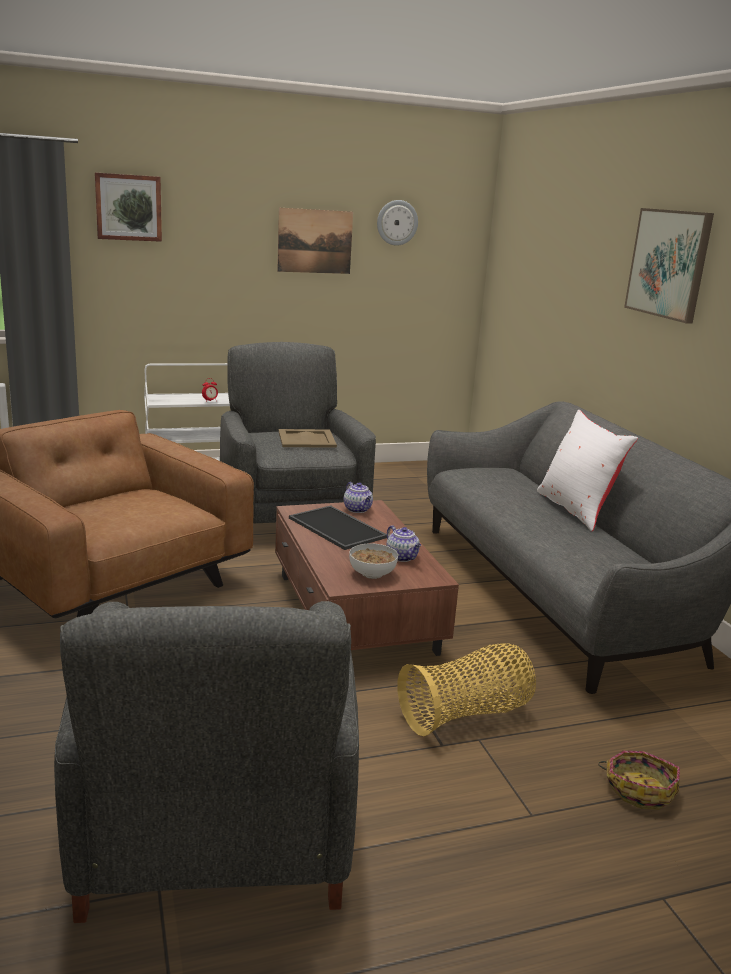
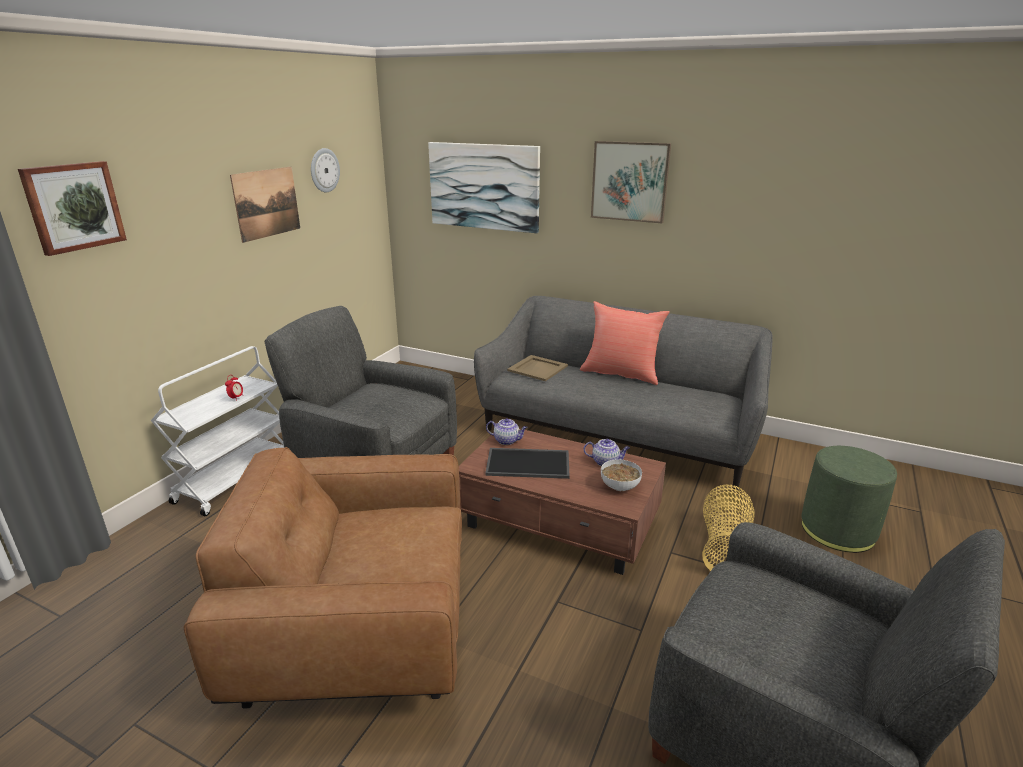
camera: 45 degrees left, 5 degrees up
(306, 439) = (387, 398): beige tray -> beige tray (537, 368)
(551, 261) = (484, 186): none -> picture
(576, 510) = (621, 373): white pillow -> red pillow
(639, 789) = (838, 530): basket -> green ottoman

